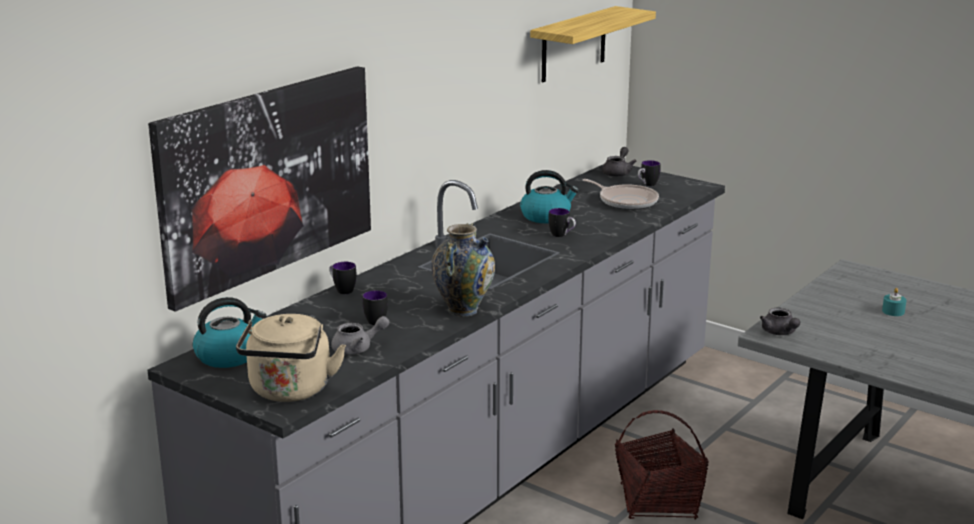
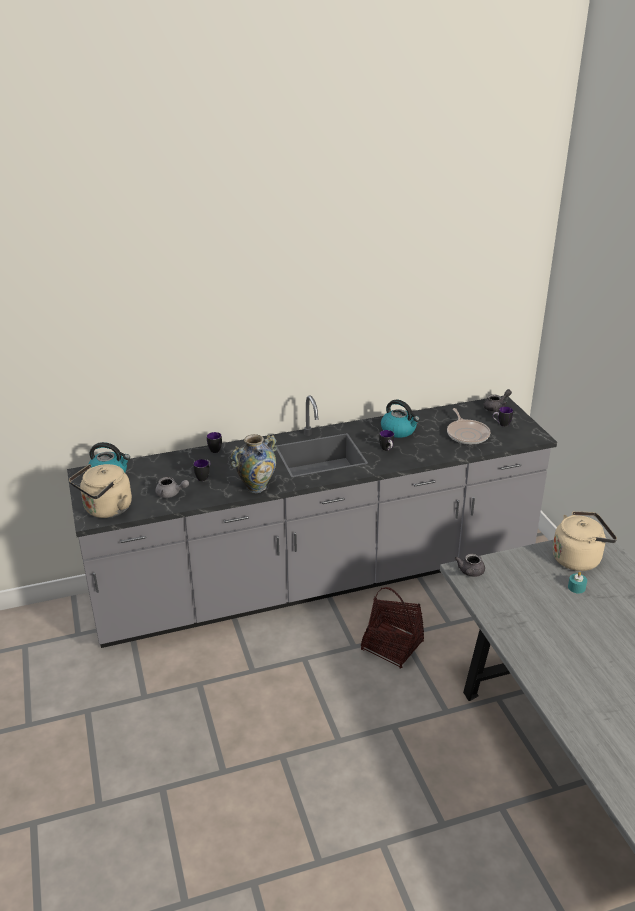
camera: 35 degrees right, 10 degrees up
(267, 181) = (162, 376): picture -> none
(573, 44) = (471, 310): shelf -> none
(858, 288) = (578, 558): none -> beige kettle

